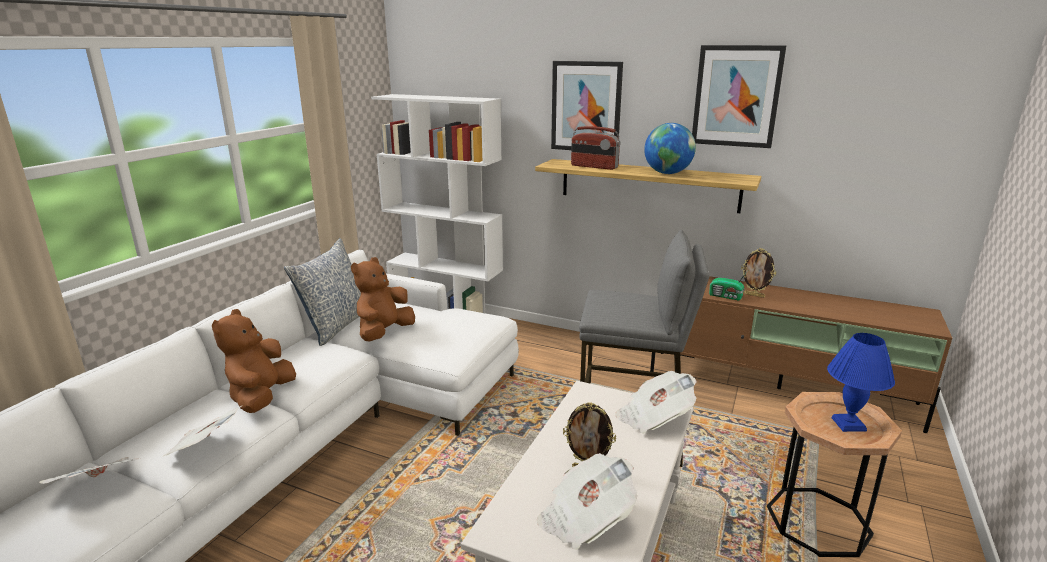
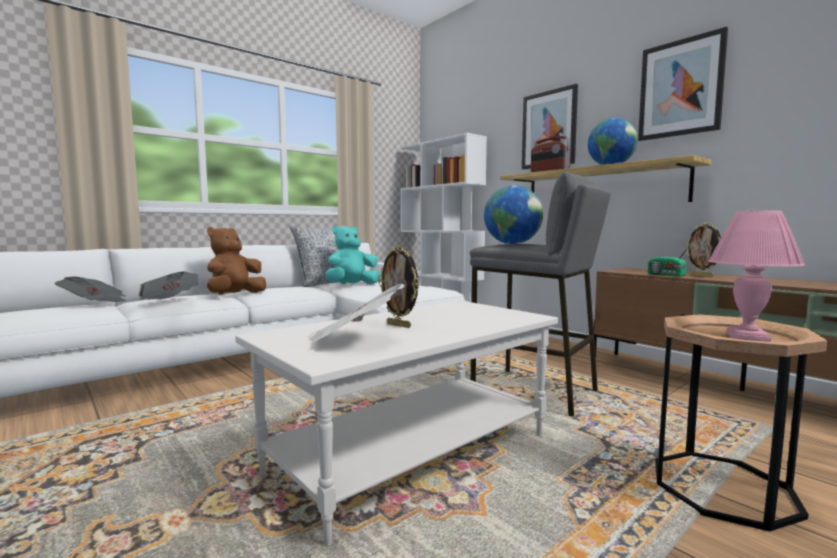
camera: 25 degrees right, 15 degrees down
(384, 333) = (352, 285): brown plush toy -> turquoise plush toy
(615, 309) = (512, 244): none -> globe
(654, 418) = (505, 316): newspaper -> none
(849, 424) = (748, 337): blue table lamp -> pink table lamp

